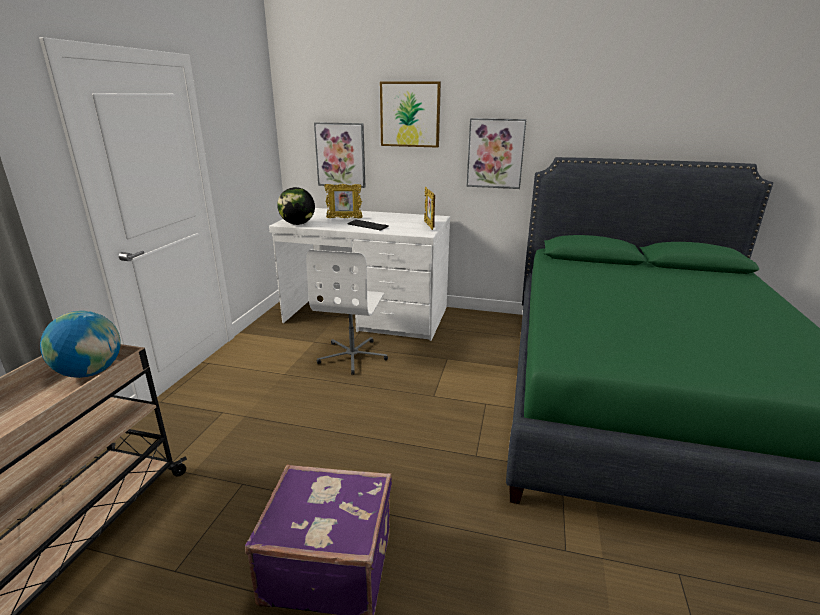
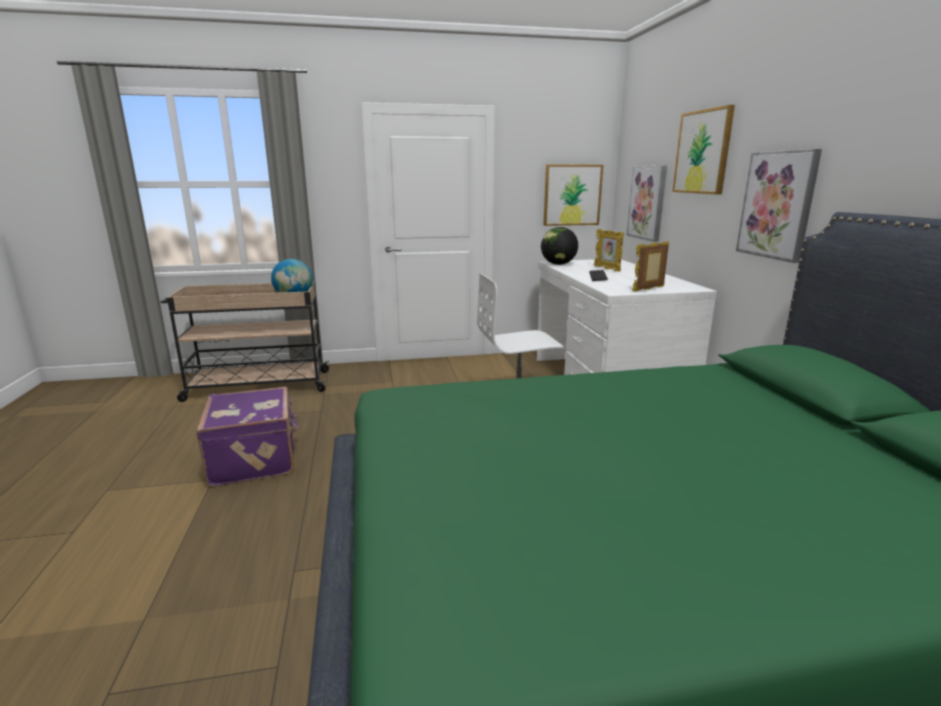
camera: 65 degrees right, 5 degrees down
(257, 153) = (572, 195): none -> picture

